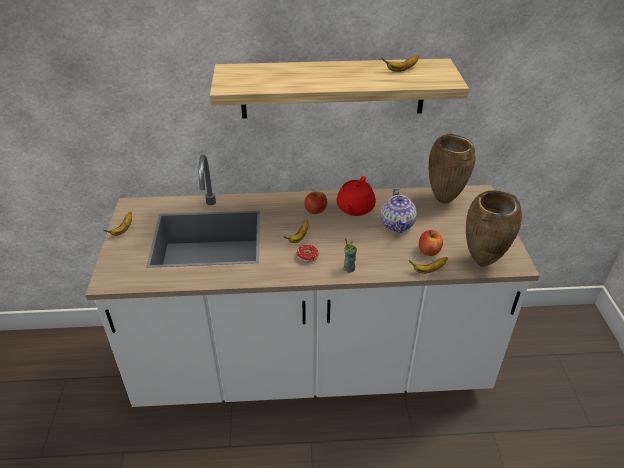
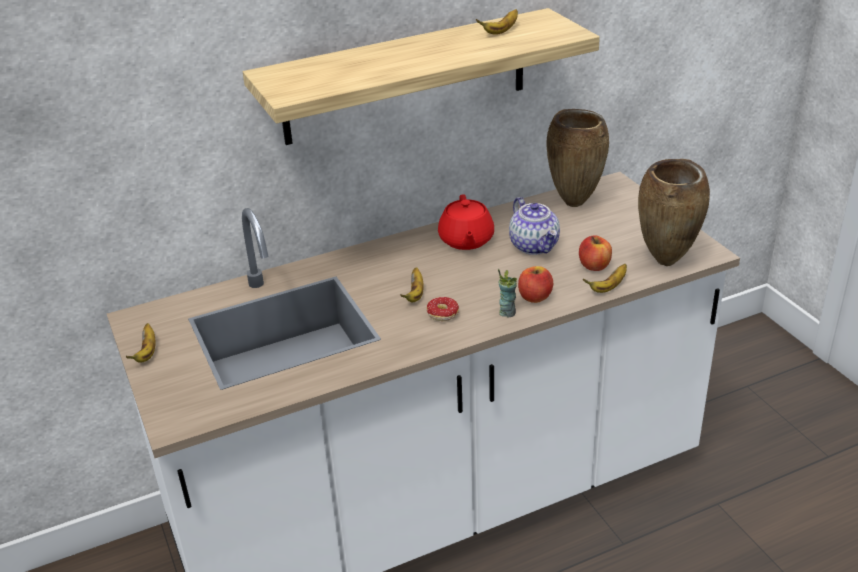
camera: 20 degrees left, 5 degrees down
(315, 210) = (414, 256): apple -> apple (535, 297)

